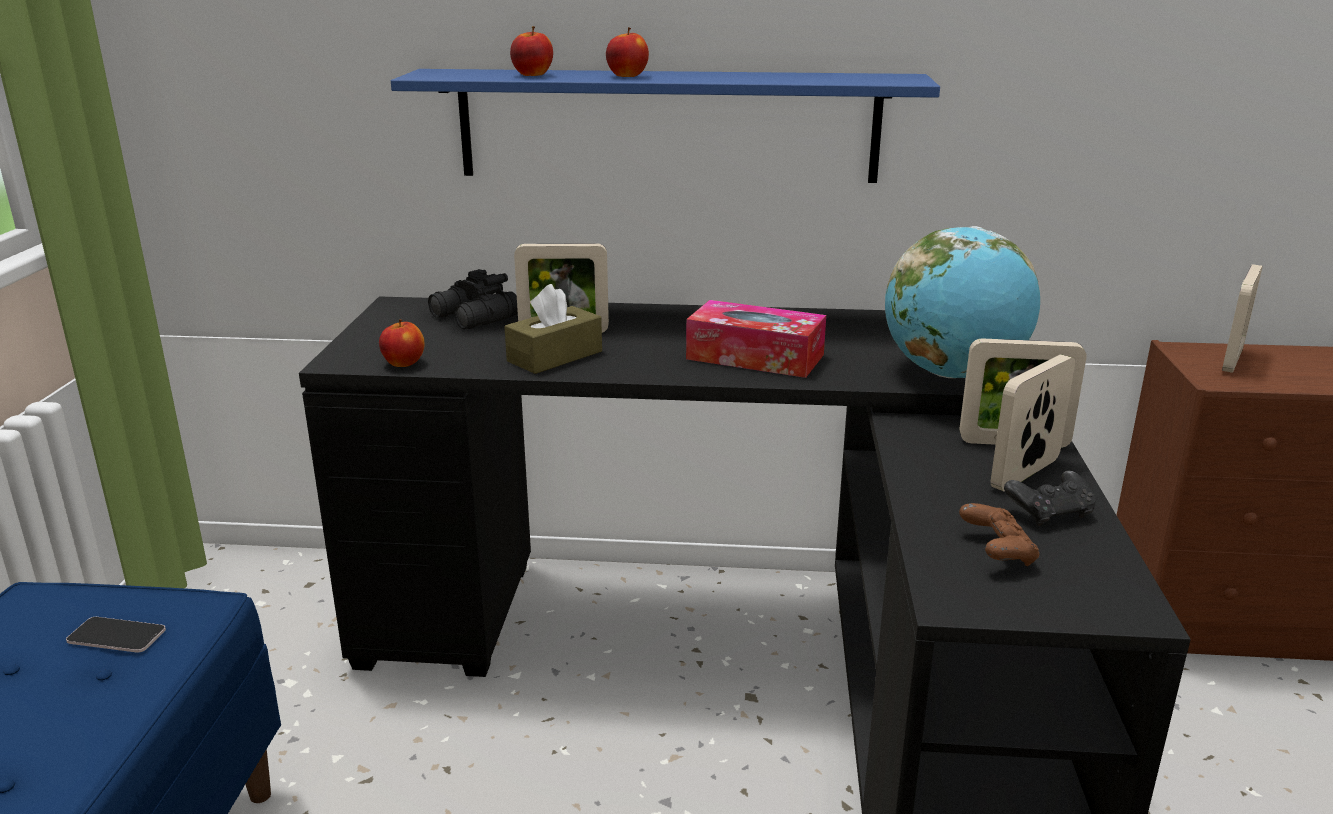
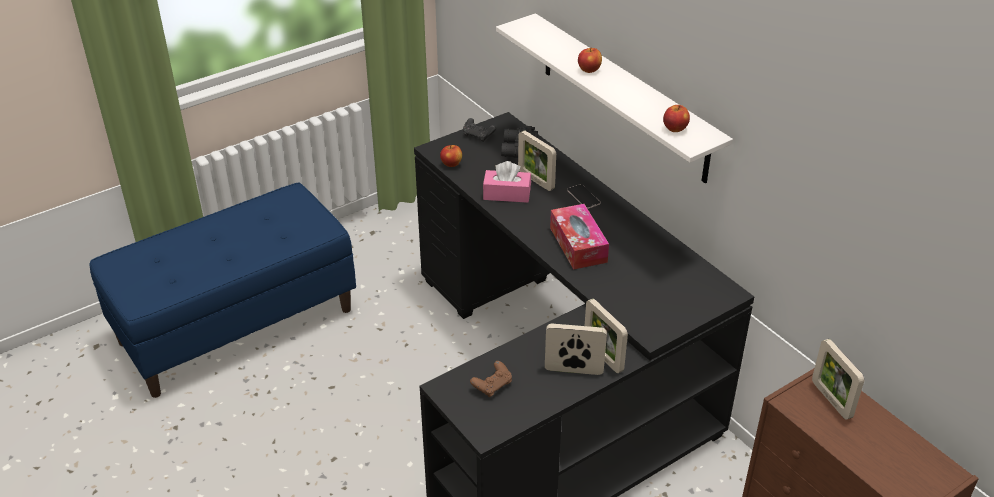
camera: 50 degrees right, 15 degrees up
(116, 636) = (298, 224): phone -> phone (583, 197)
(532, 75) = (556, 48): apple -> apple (675, 129)
(555, 356) = (507, 194): brown tissue box -> pink tissue box
(667, 125) = (623, 97): blue shelf -> white shelf
(953, 374) = (635, 309): globe -> none
(1049, 513) = (542, 389): black game controller -> black game controller (478, 136)
(1232, 359) = (831, 400): picture frame -> picture frame turned 75 degrees clockwise

